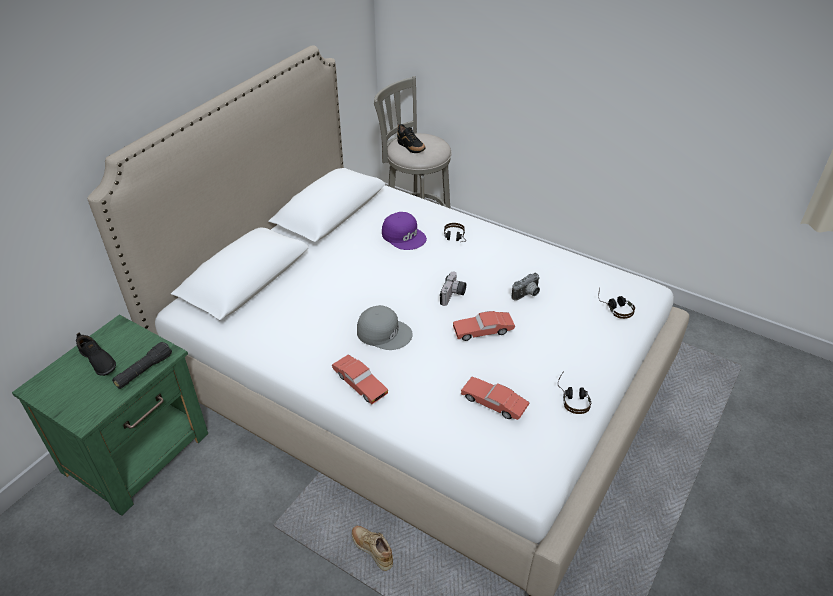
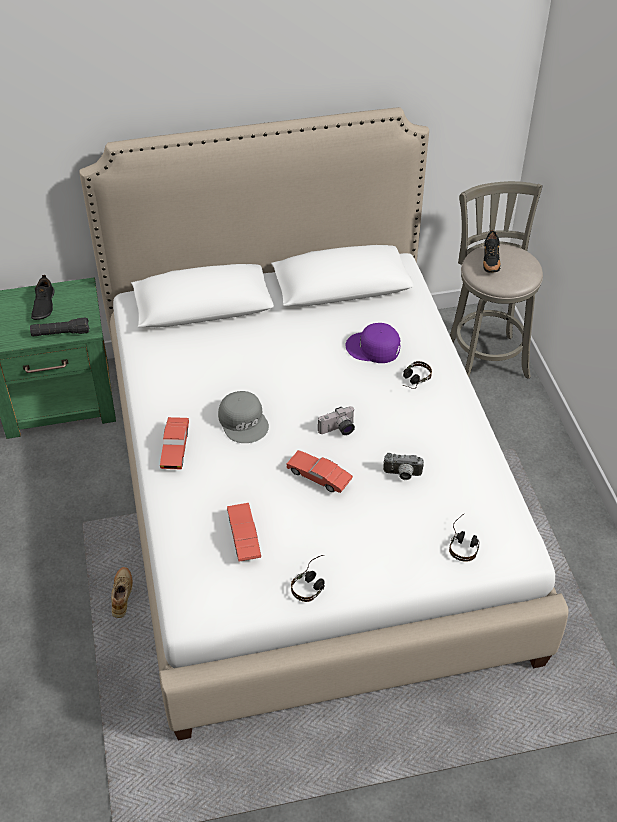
camera: 45 degrees right, 5 degrees up
(404, 236) = (373, 348): purple cap -> purple cap turned 105 degrees clockwise

